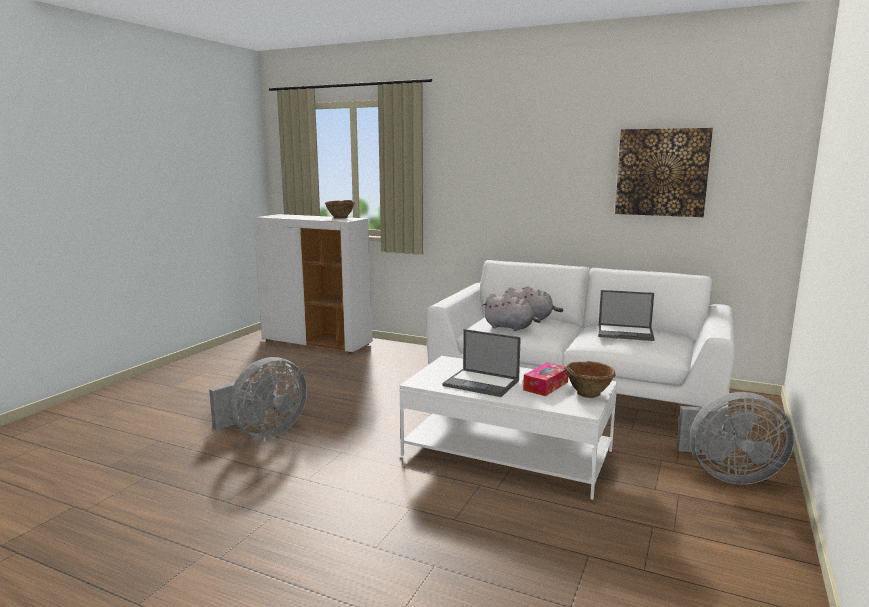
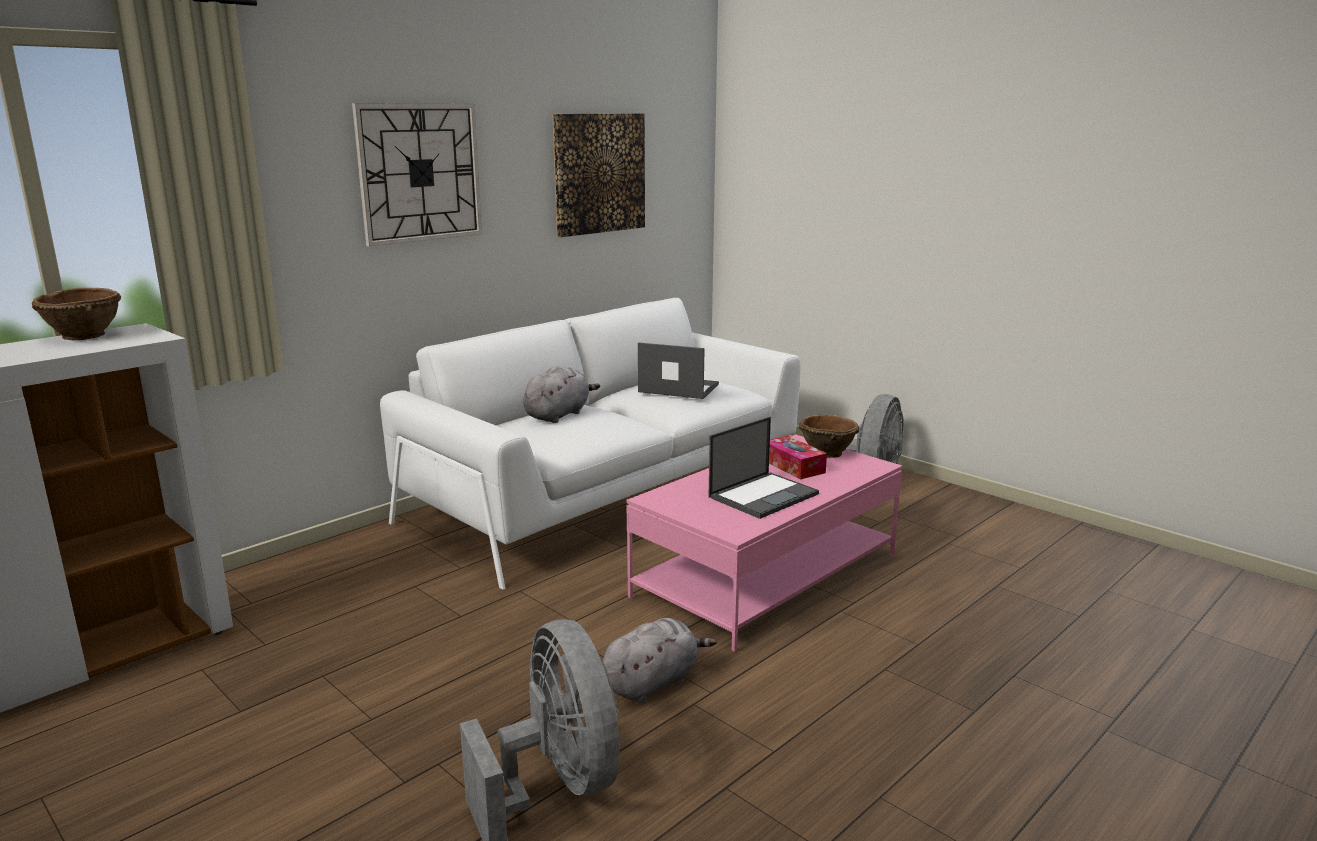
camera: 70 degrees left, 5 degrees up
(507, 453) = (766, 575): white coffee table -> pink coffee table
(510, 327) = (584, 432): grey plush toy -> grey plush toy (653, 682)
(517, 164) = (420, 173): none -> wall clock
(626, 333) = (677, 388): laptop -> laptop turned 105 degrees counterclockwise

